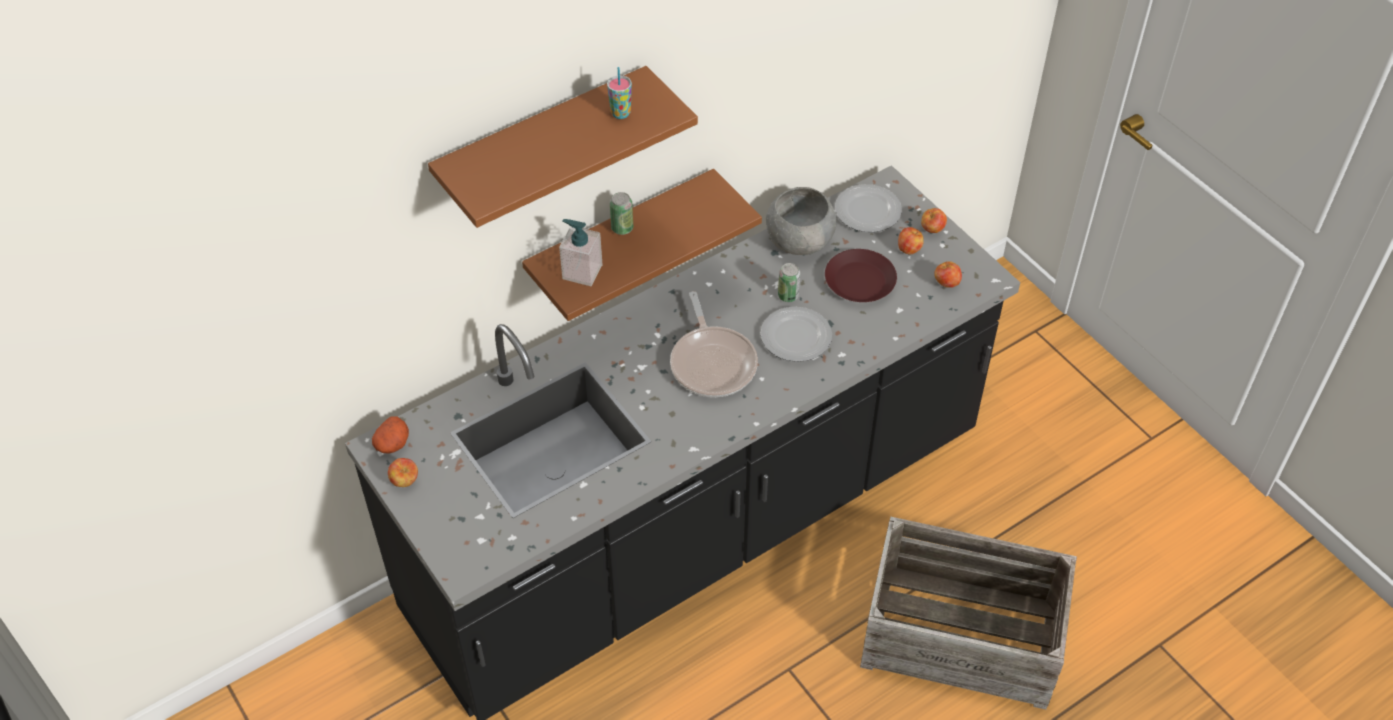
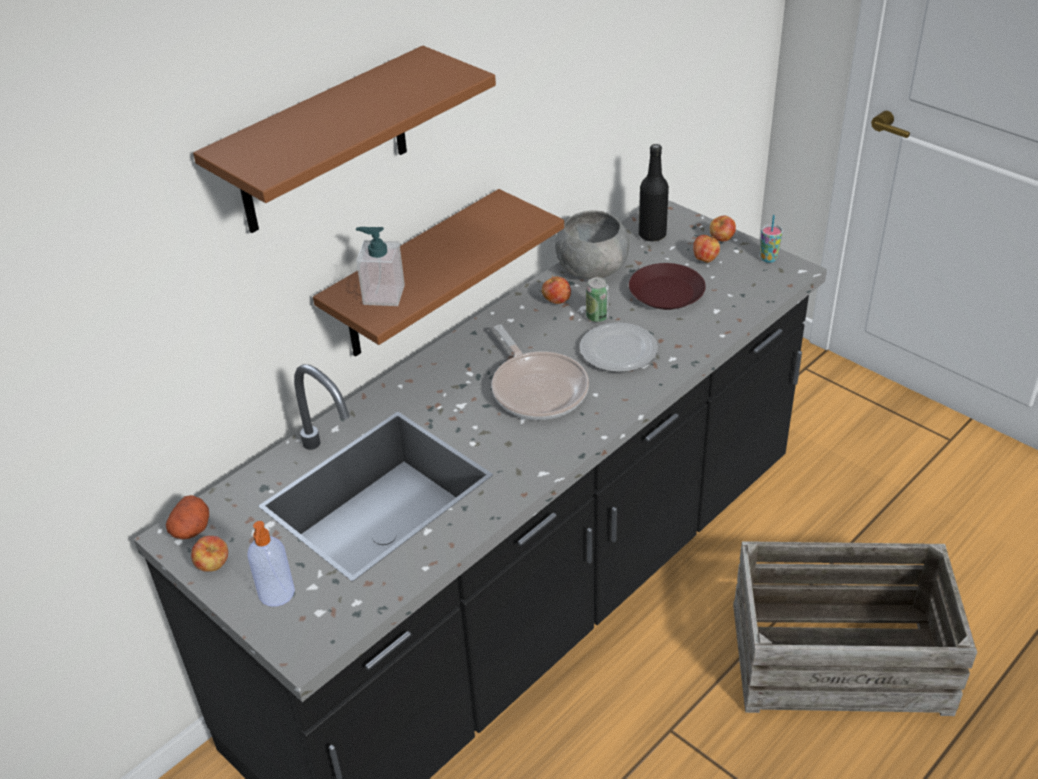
camera: 10 degrees left, 10 degrees down
(450, 517) = (276, 594): none -> soap dispenser
(620, 113) = (408, 83): cup -> cup (768, 258)
(622, 228) = (417, 251): can -> none
(868, 211) = (652, 235): plate -> black bottle
(946, 283) = (754, 281): apple -> apple (556, 301)

